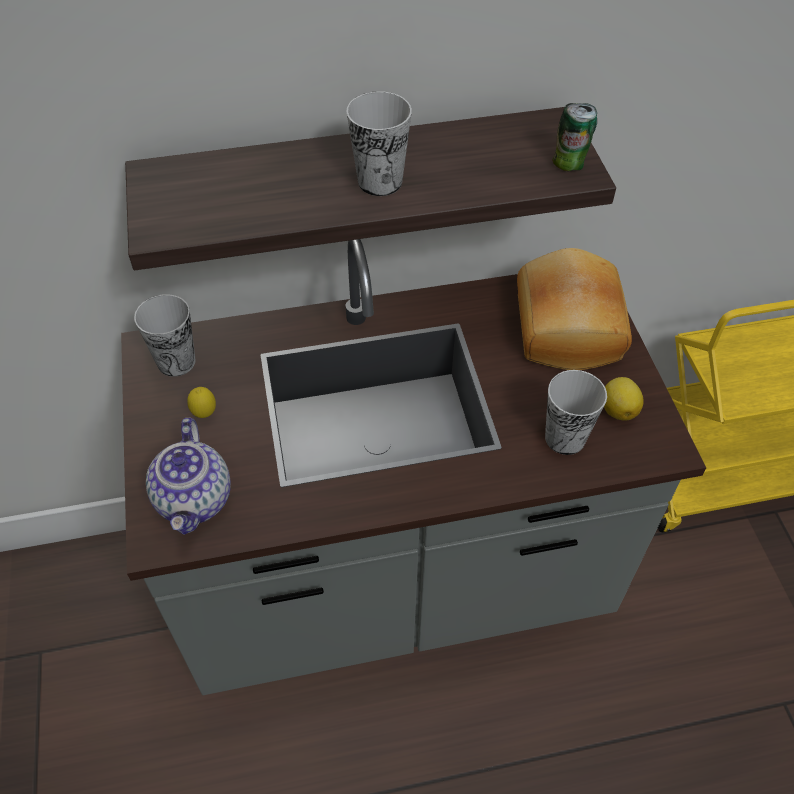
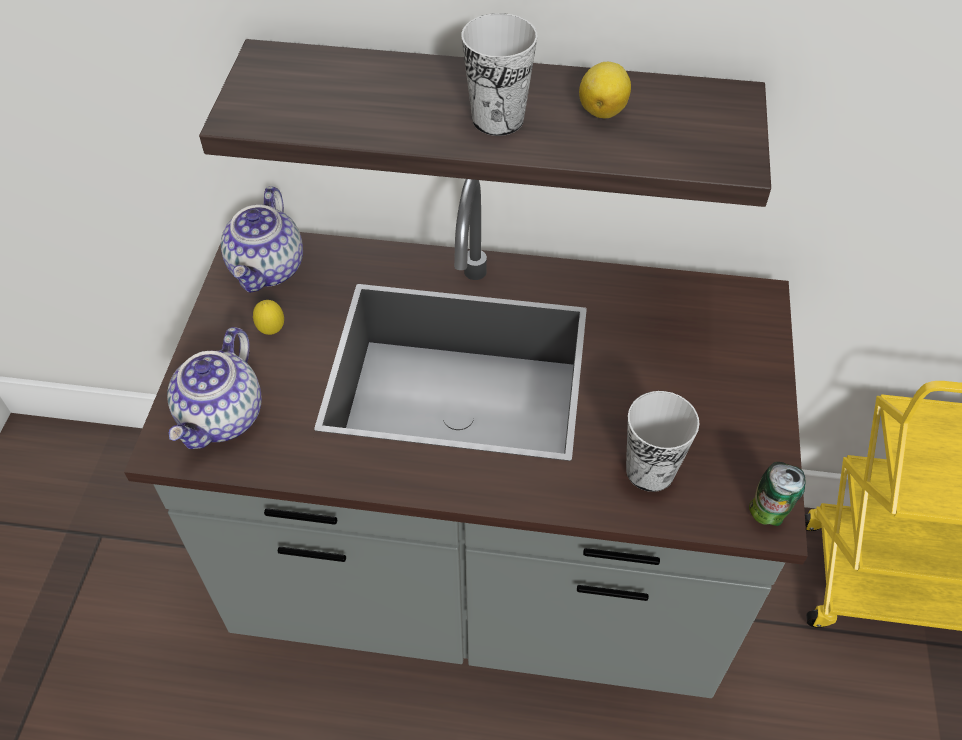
camera: 20 degrees right, 0 degrees up
(176, 361) = (268, 269): cup -> teapot
(564, 328) = (706, 345): bread -> none
(569, 164) = (727, 148): can -> can (768, 514)
(618, 409) = (729, 456): lemon -> lemon (603, 109)

